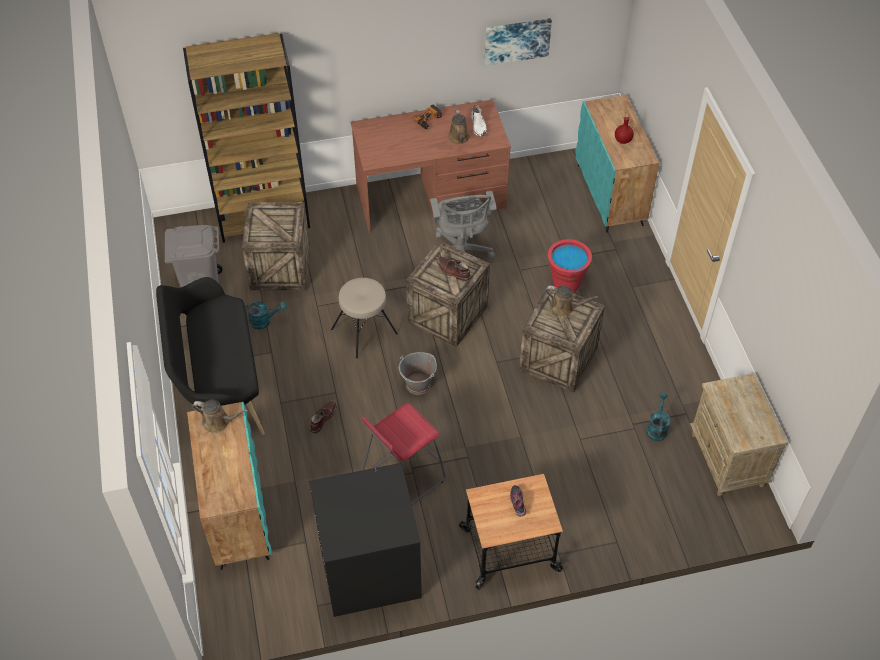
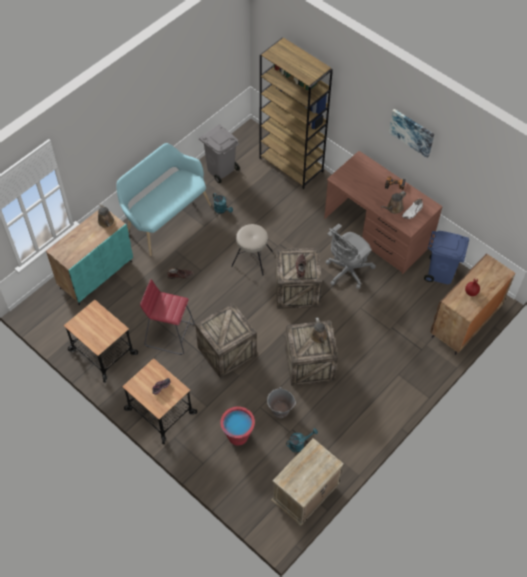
camera: 55 degrees right, 5 degrees up
(219, 386) = (165, 218): black bench -> turquoise bench
(279, 267) = (264, 193): crate -> crate (227, 351)
(369, 570) = (103, 352): black washing machine -> cart
(418, 384) = (236, 305): grey bucket -> grey bucket (280, 410)
(516, 40) = (466, 182): picture -> picture (412, 132)
(532, 178) = (440, 273): none -> blue trash can
(566, 284) = (370, 337): red bucket -> red bucket (238, 436)
(610, 195) = (465, 322): turquoise cabinet -> brown cabinet

